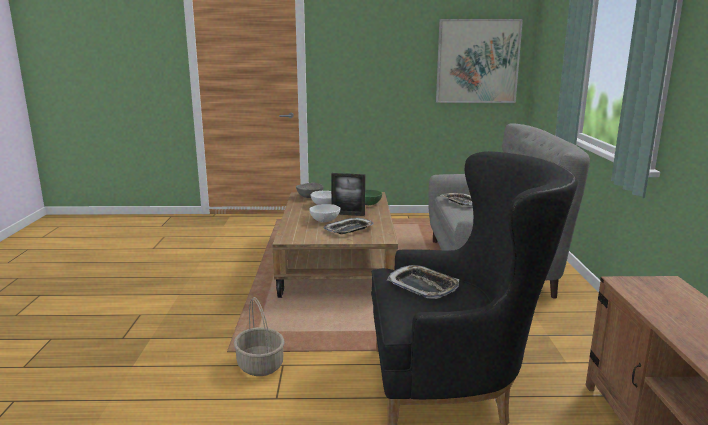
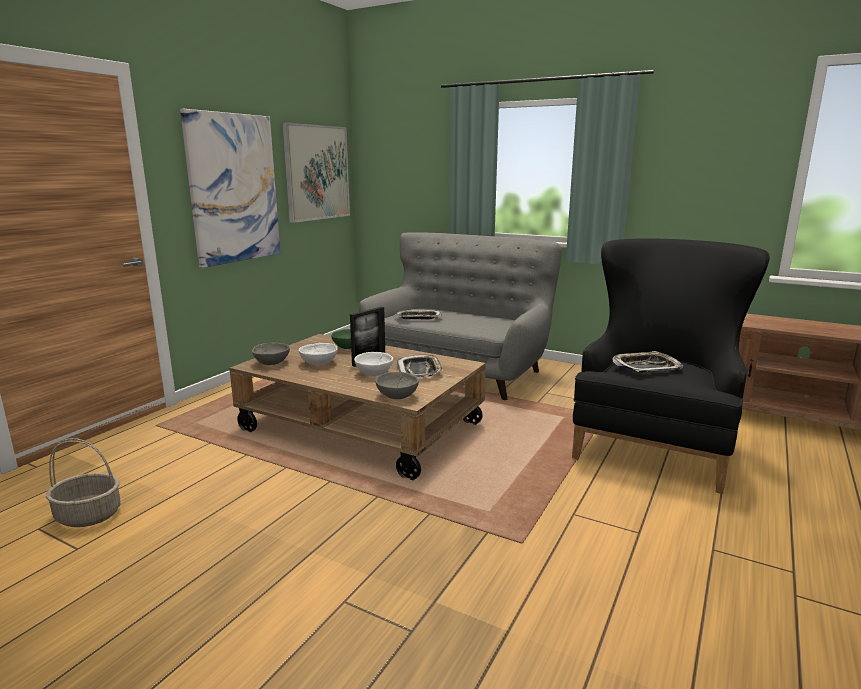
camera: 60 degrees left, 0 degrees up
(261, 365) = (567, 527): basket -> basket (89, 515)
(291, 234) = (396, 396): none -> grey bowl
(379, 72) = (233, 189): none -> picture

